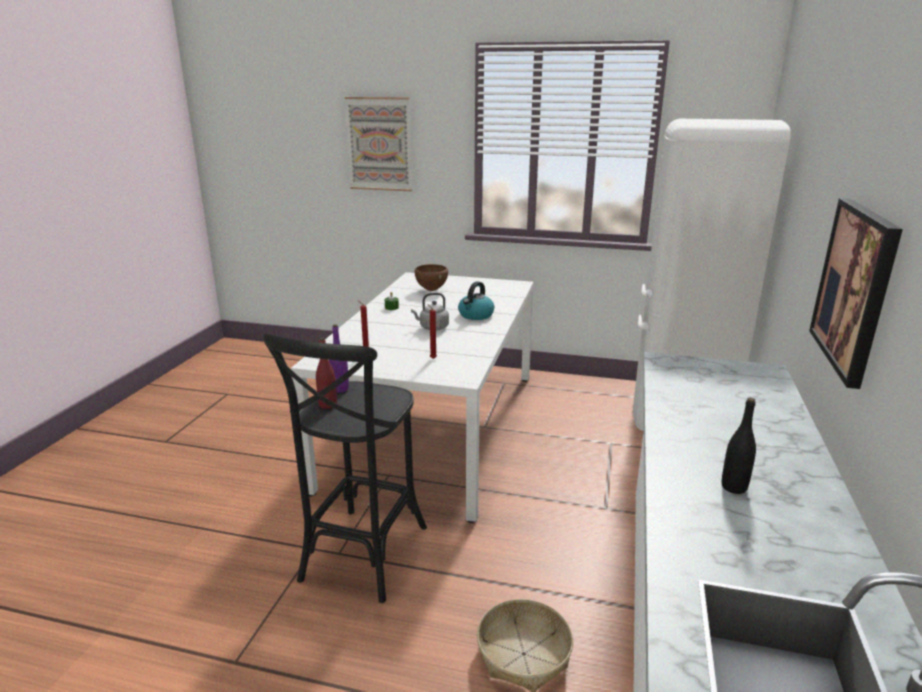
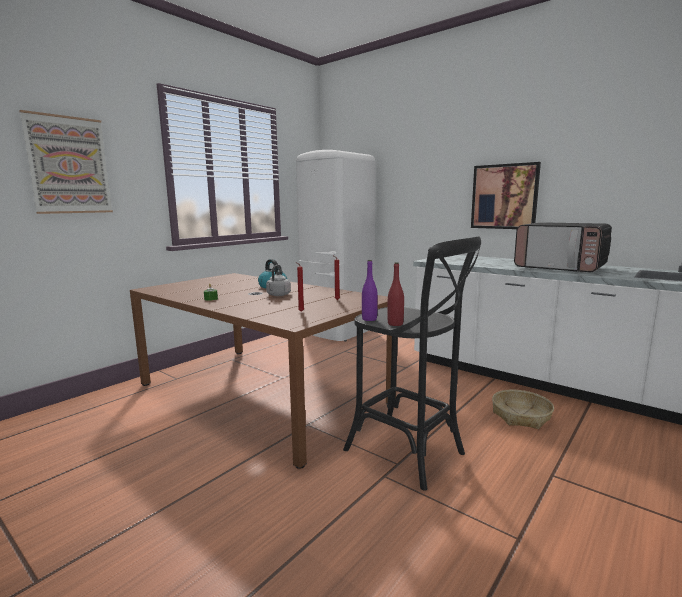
camera: 65 degrees left, 10 degrees down
(431, 290) = (195, 288): brown bowl -> none
(435, 428) = (261, 394): white dining table -> brown dining table
(734, 487) = (560, 268): black bottle -> microwave

